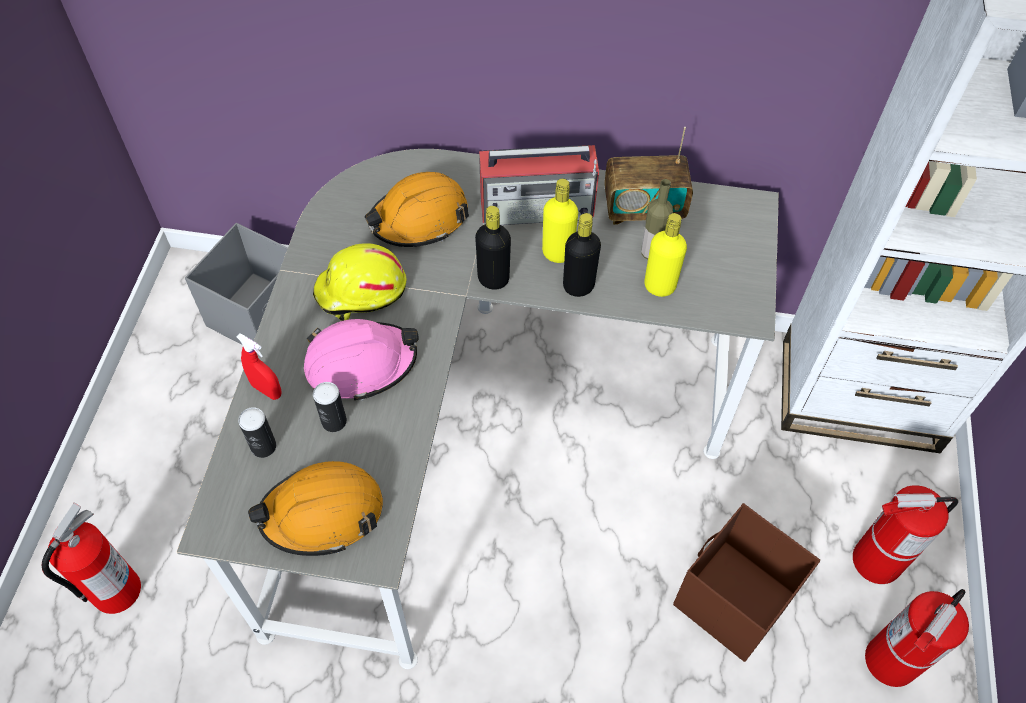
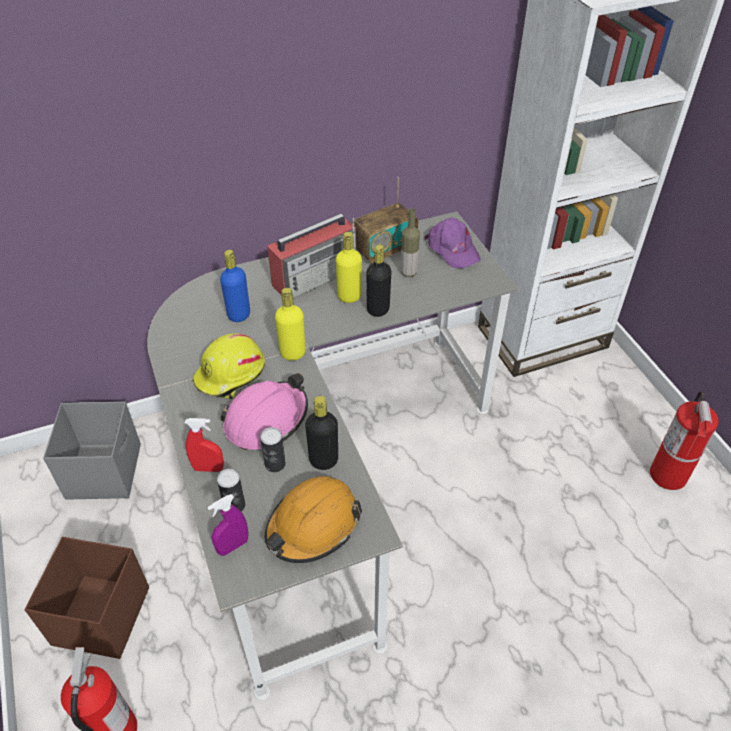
camera: 30 degrees left, 10 degrees down
(232, 491) = (233, 546): none -> purple spray bottle
(419, 219) = (239, 315): orange hard hat -> blue bottle
(493, 279) = (319, 329): black bottle -> black bottle (324, 460)
(659, 286) = (428, 288): yellow bottle -> yellow bottle (292, 353)
(731, 244) = (452, 249): none -> purple cap
(732, 600) = (557, 490): brown storage box -> brown storage box (100, 617)
(876, 561) = (619, 424): fire extinguisher -> none

